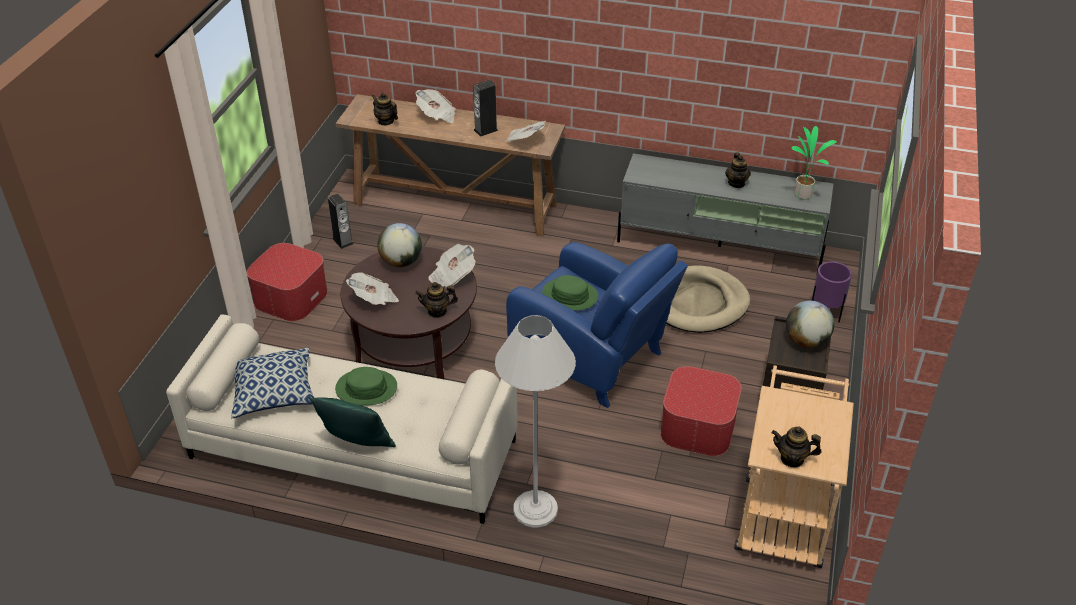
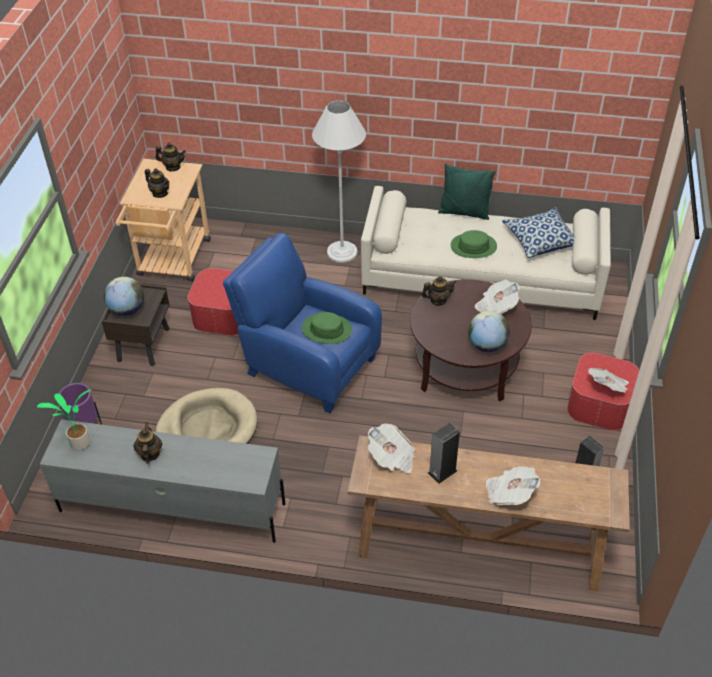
camera: 175 degrees right, 5 degrees up
(386, 121) = (568, 477): teapot -> teapot (160, 193)
(452, 276) = (435, 335): newspaper -> newspaper (608, 387)

